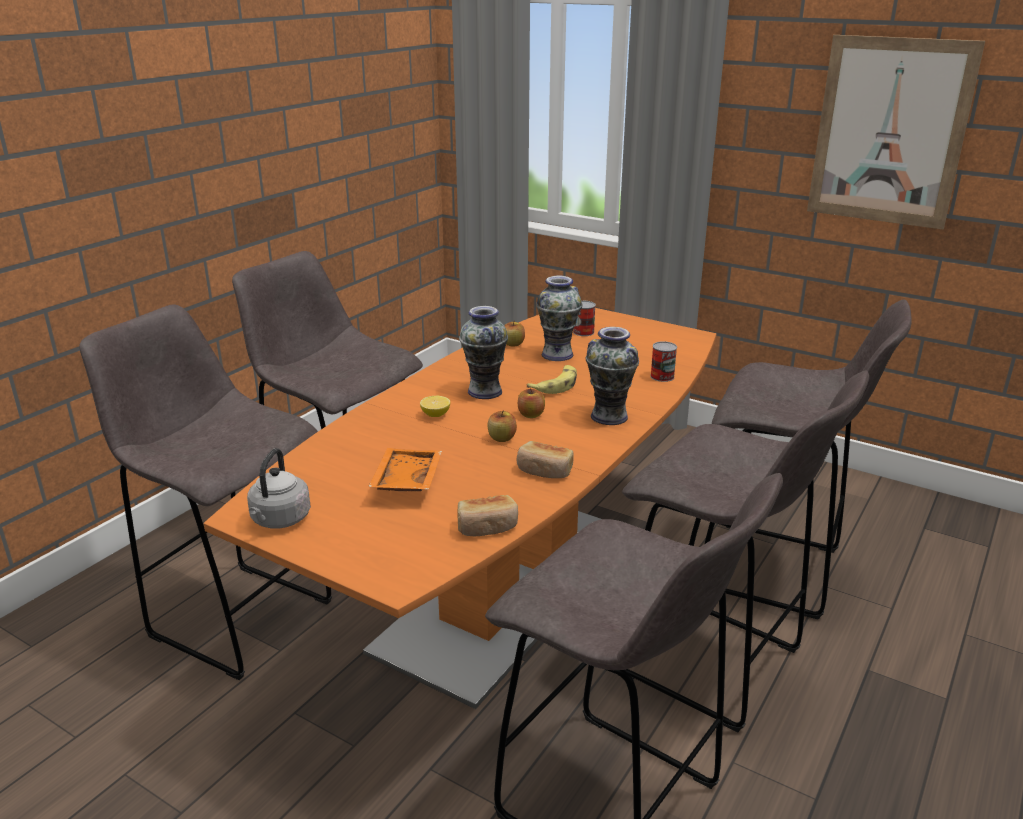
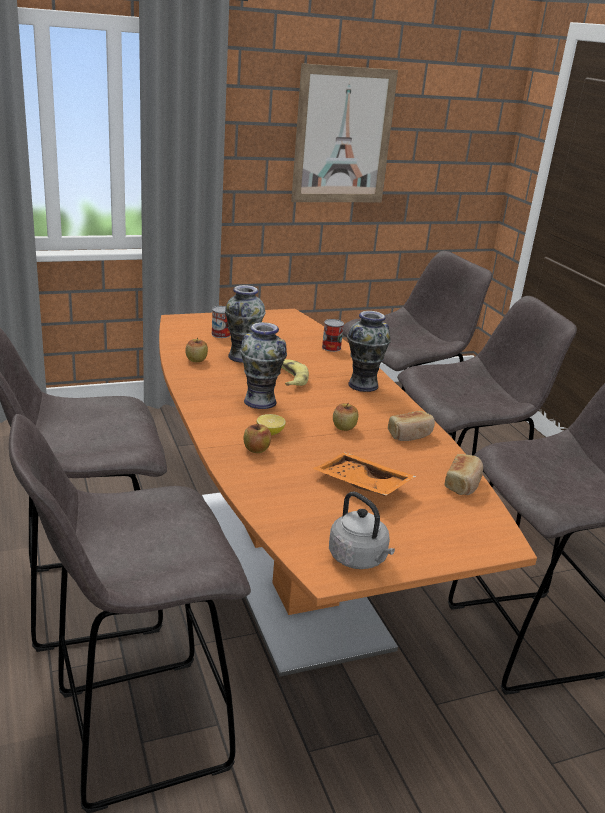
camera: 55 degrees left, 0 degrees up
(531, 415) = (323, 404): apple -> apple (256, 449)

